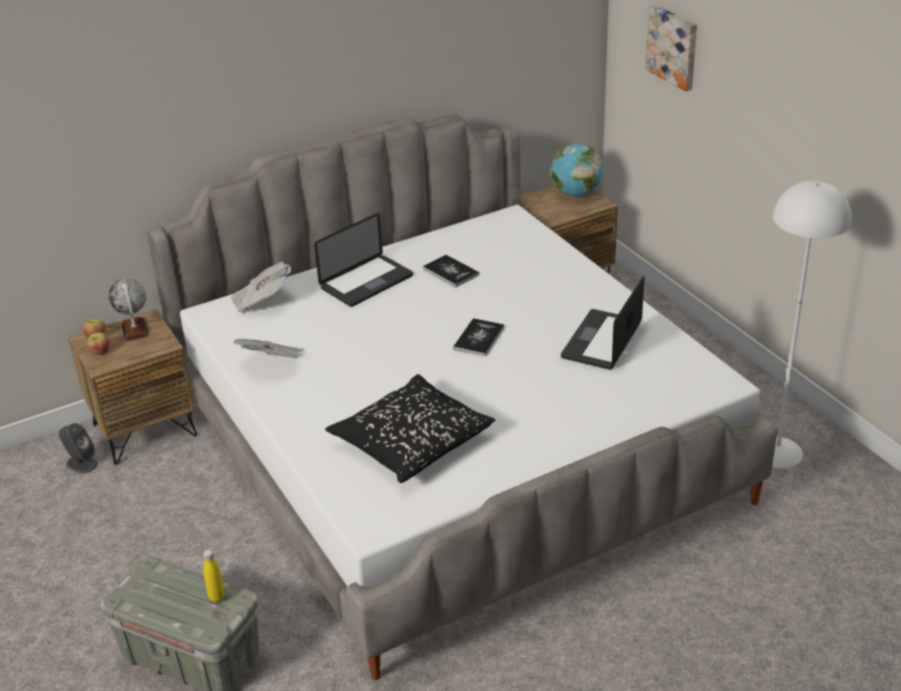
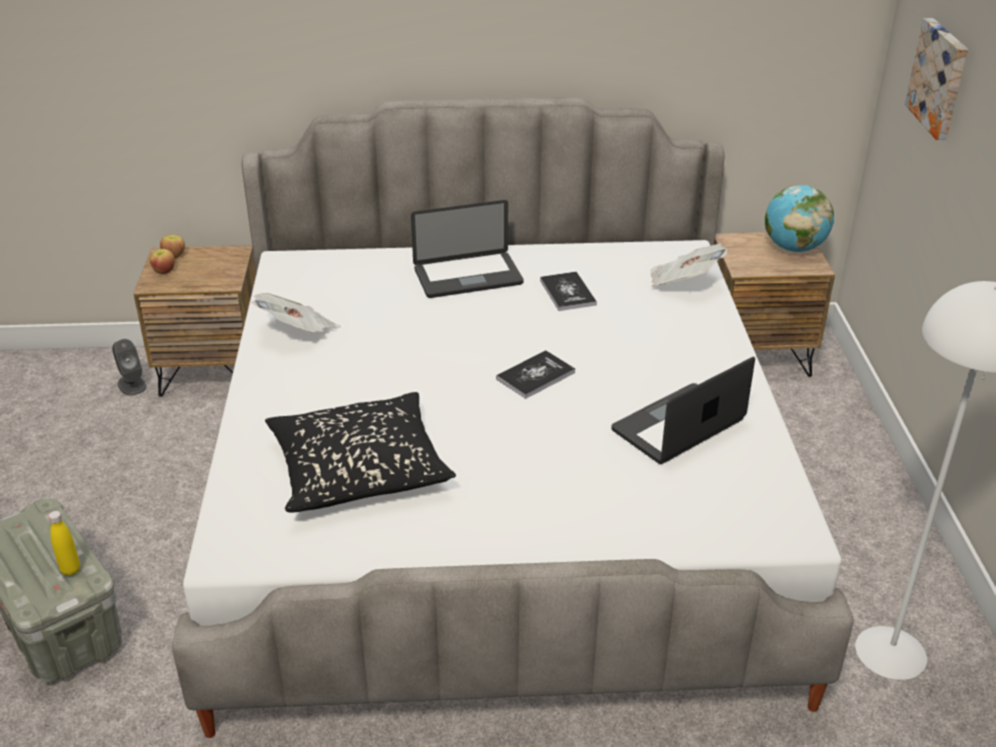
camera: 25 degrees right, 0 degrees up
(135, 330) = (214, 259): globe -> none
(261, 301) = (346, 265): newspaper -> newspaper (683, 282)

